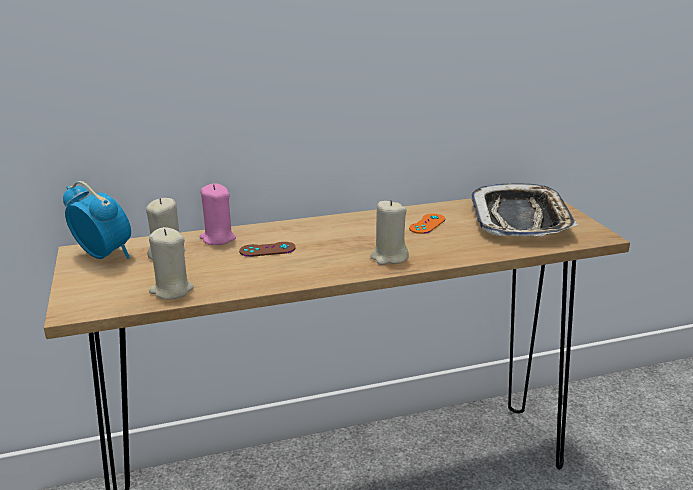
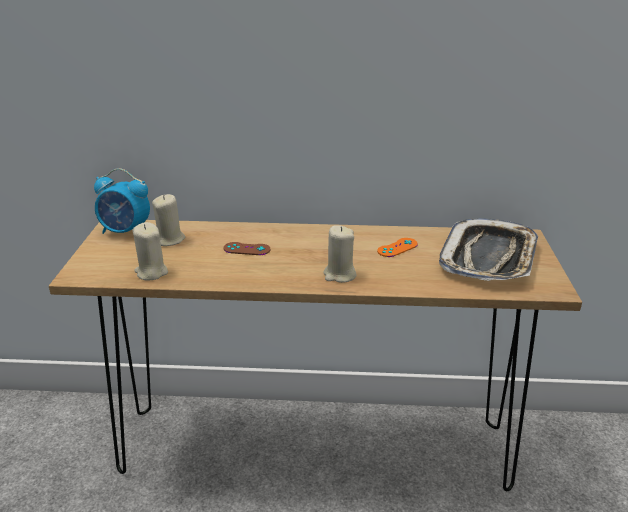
camera: 20 degrees right, 5 degrees up
(104, 255) = (126, 232): alarm clock -> alarm clock turned 135 degrees clockwise
(218, 238) = (216, 232): pink candle -> none

